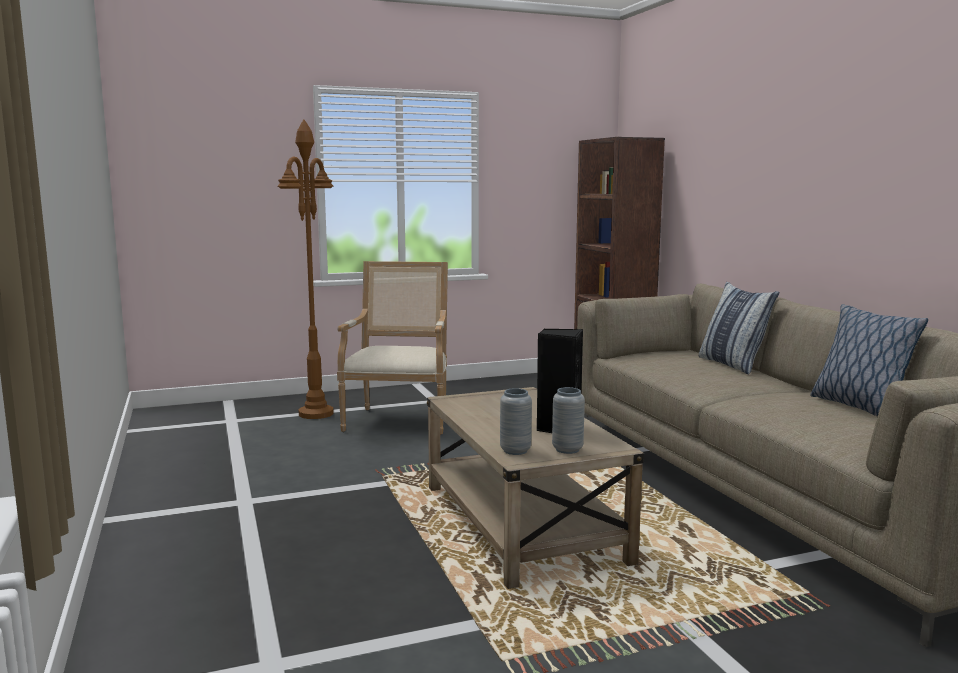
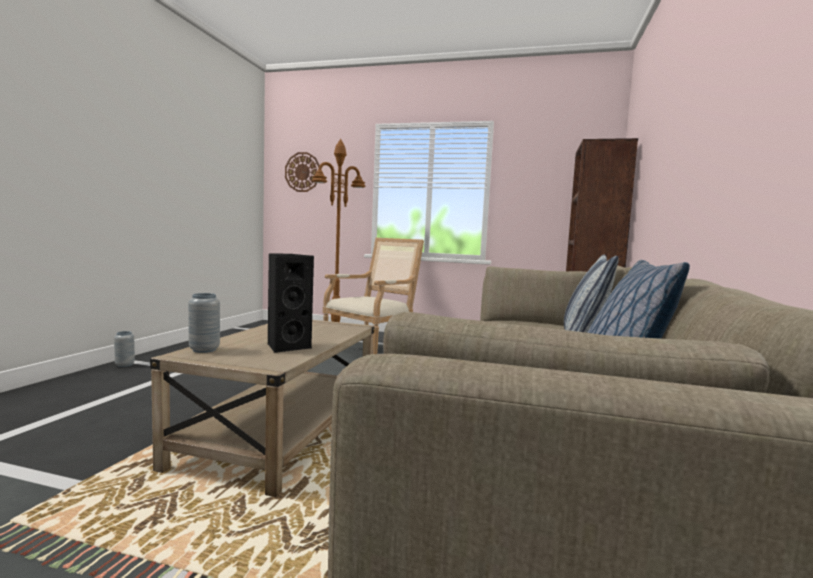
camera: 35 degrees right, 5 degrees down
(190, 157) = (302, 172): none -> wall clock
(567, 449) = (234, 358): grey vase -> grey vase (125, 365)

